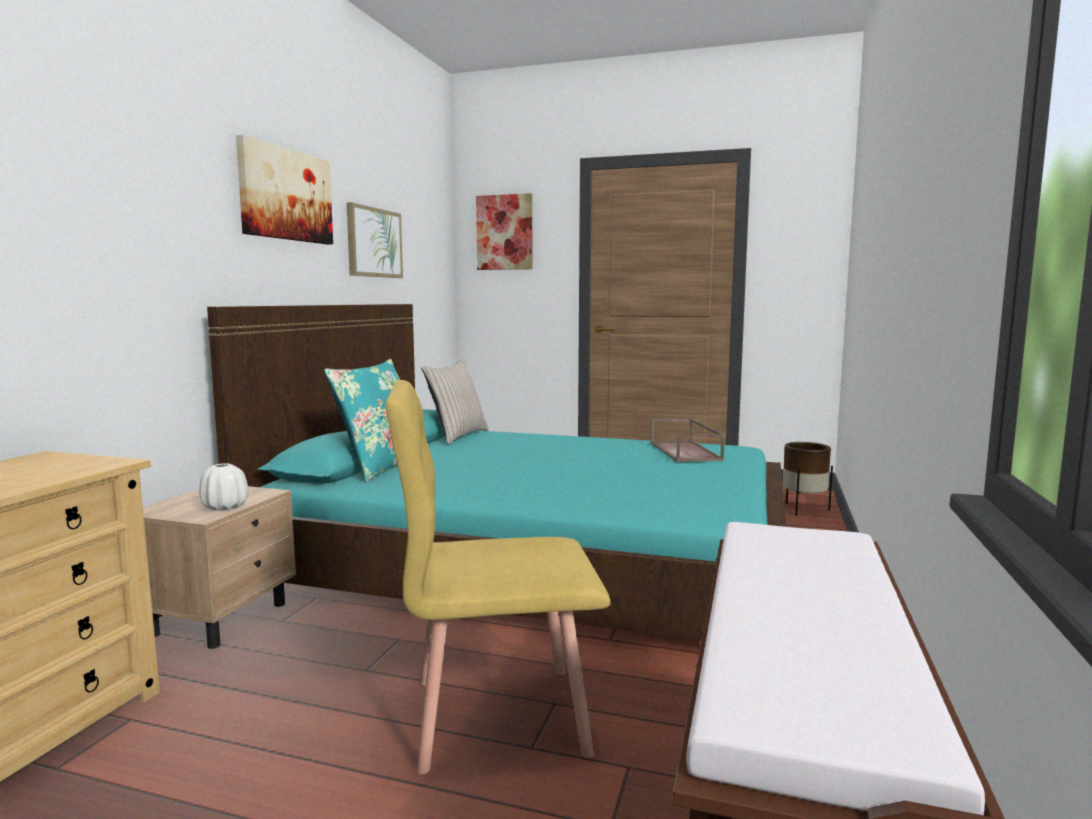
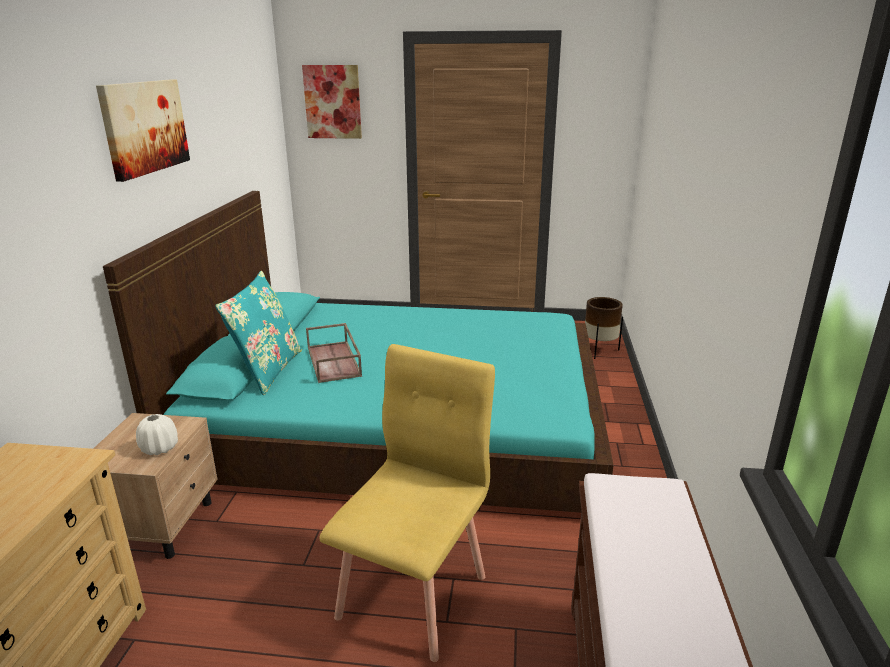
camera: 10 degrees left, 15 degrees up
(374, 243) = (220, 140): picture -> none
(457, 436) = (317, 316): beige pillow -> none
(497, 715) = (414, 595): yellow chair -> yellow chair turned 135 degrees clockwise
(686, 451) = (515, 327): brown tray -> brown tray (334, 361)

